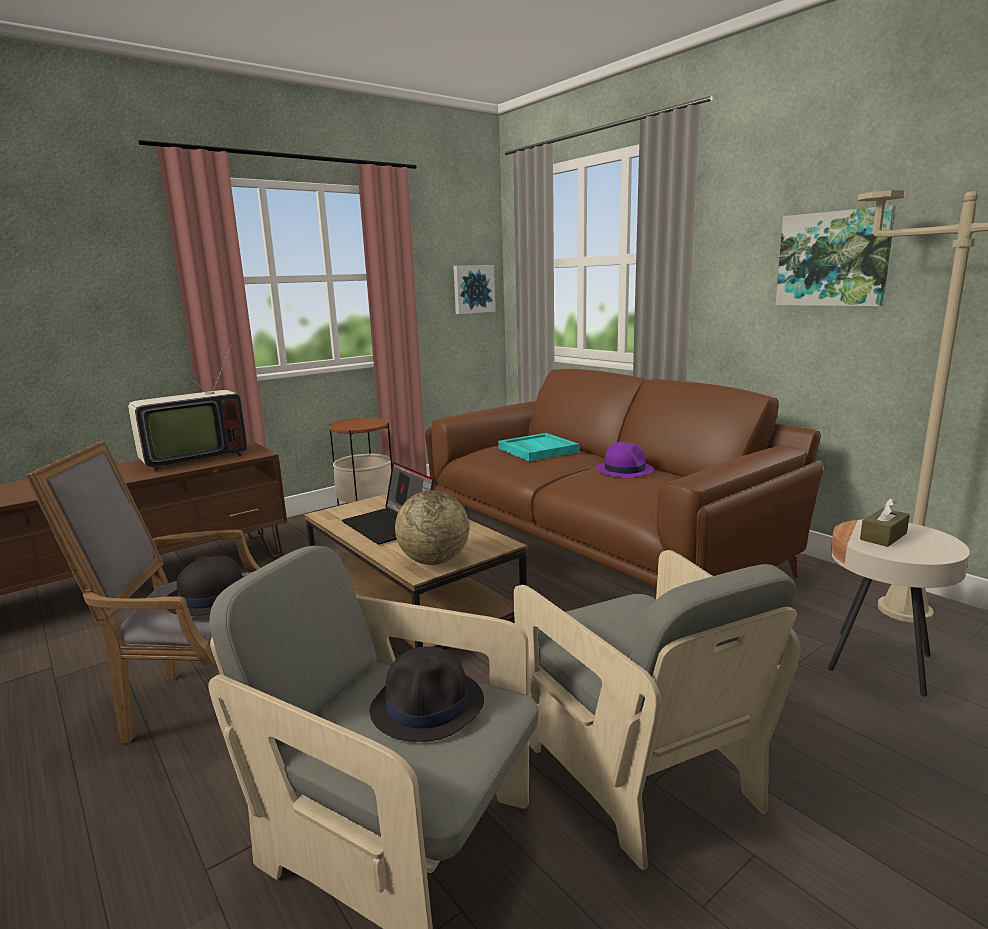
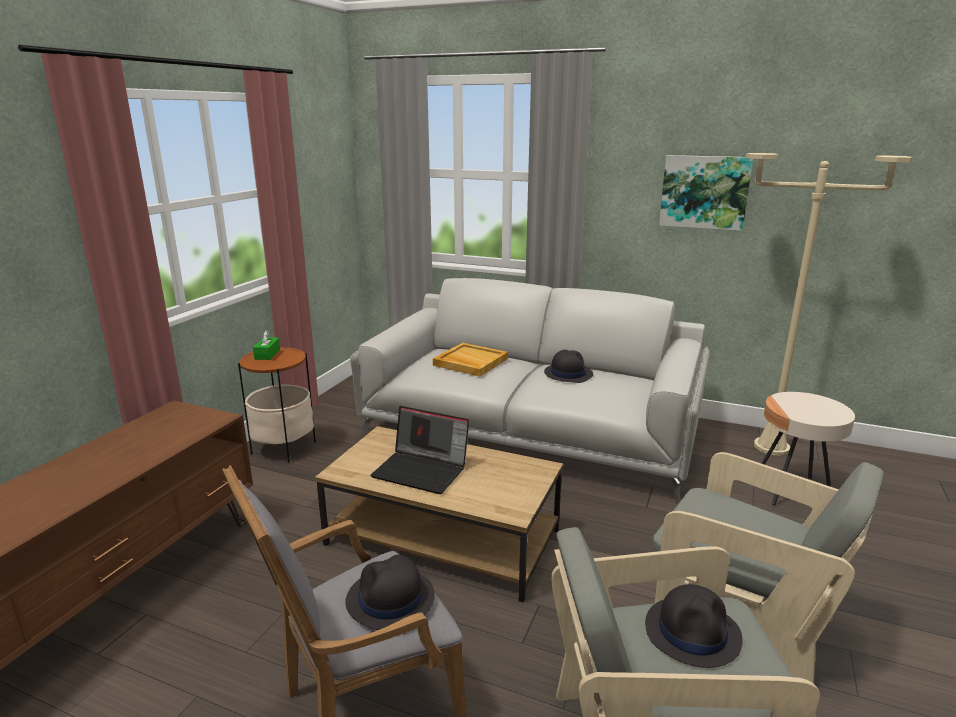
camera: 30 degrees left, 5 degrees up
(191, 459) = (140, 441): television -> none
(358, 420) = (267, 354): none -> green tissue box
(434, 561) = (511, 498): globe -> none
(473, 289) = (335, 196): picture -> none
(537, 450) = (470, 362): turquoise tray -> beige tray
(598, 540) = (531, 433): brown sofa -> grey sofa
(624, 470) = (568, 373): purple hat -> black hat
(883, 536) = (800, 407): brown tissue box -> none

